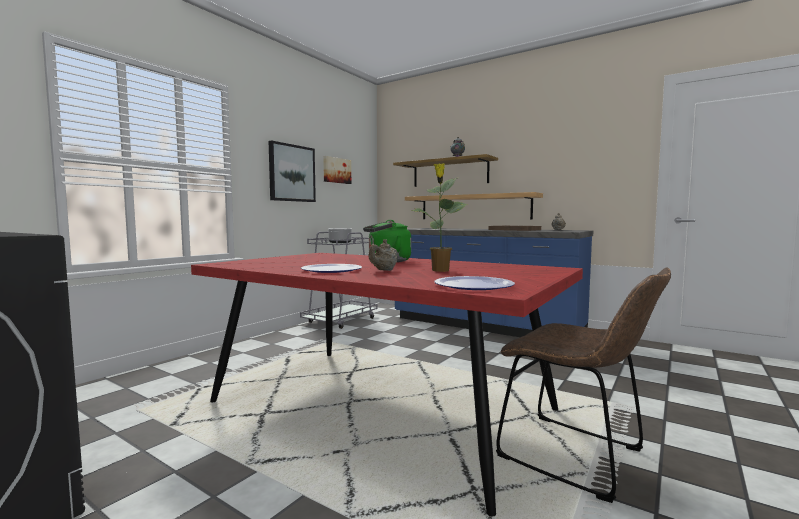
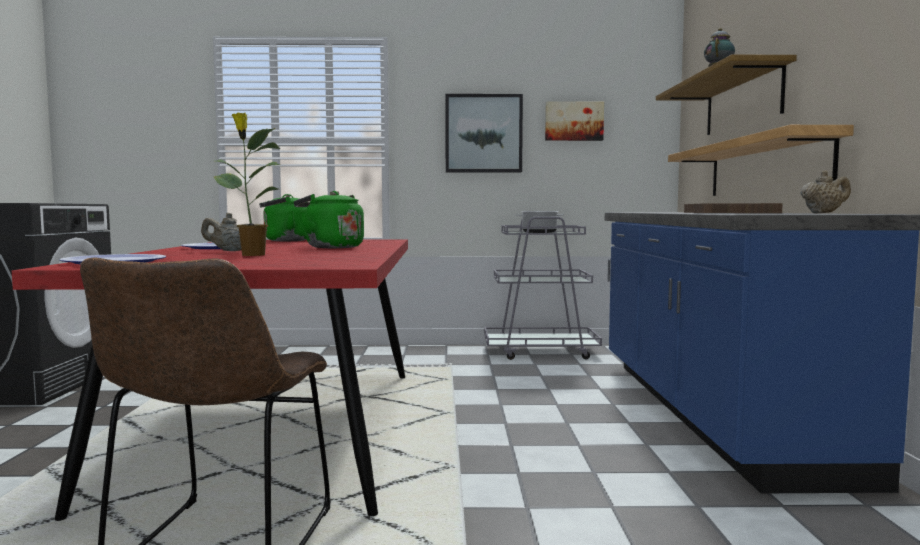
camera: 55 degrees right, 0 degrees up
(272, 260) = (285, 241): none -> green kettle

